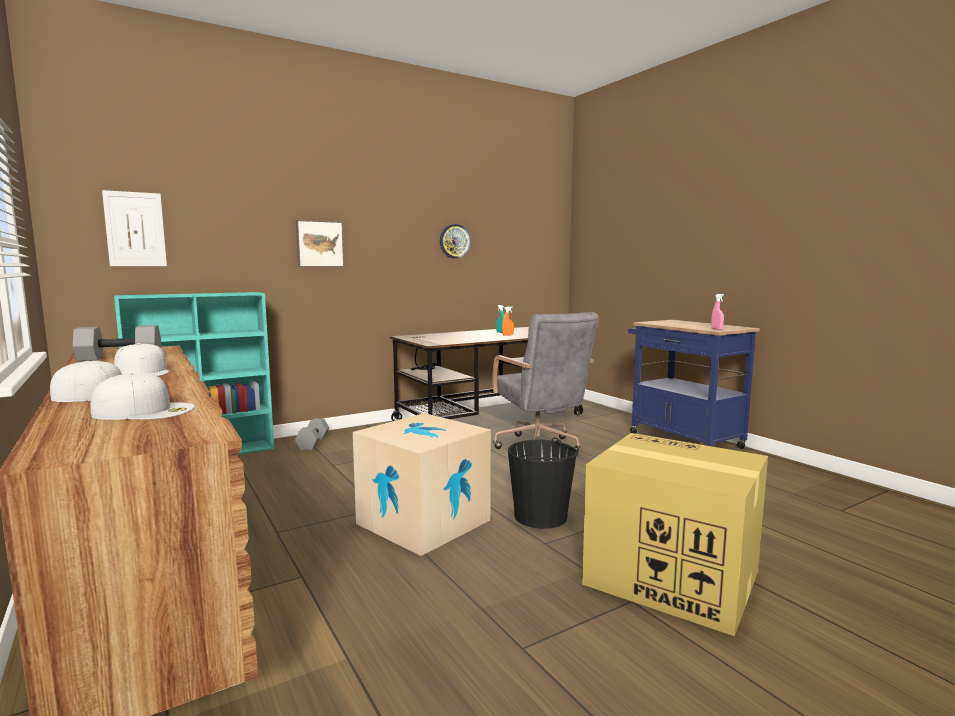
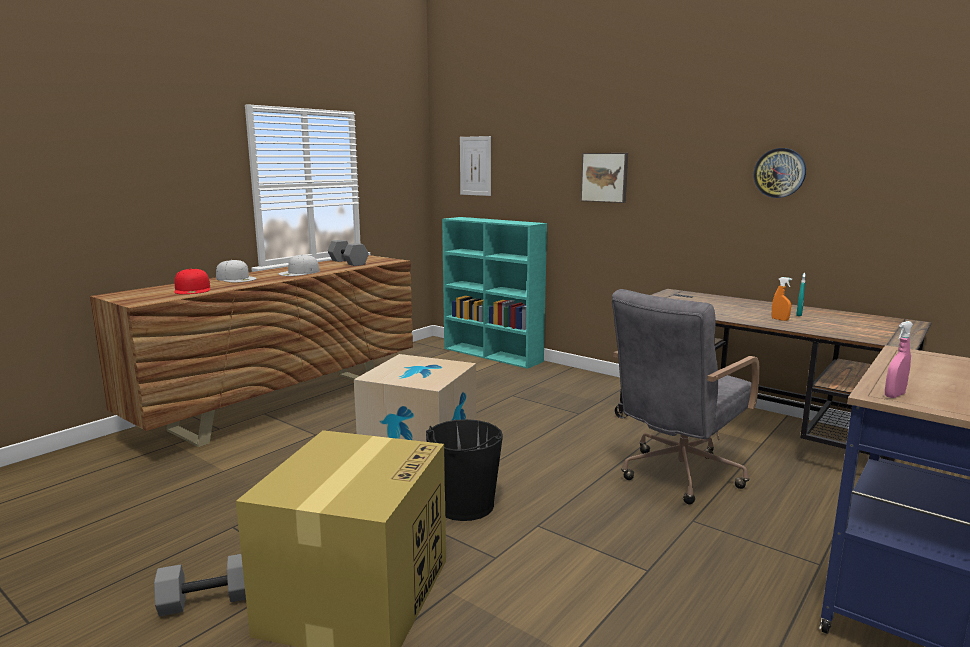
camera: 70 degrees right, 5 degrees up
(145, 411) = (193, 289): white cap -> red cap
(312, 442) = (557, 375): grey dumbbell -> grey dumbbell (209, 599)

